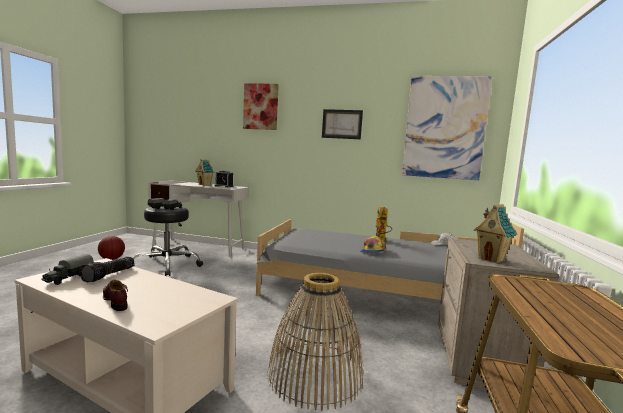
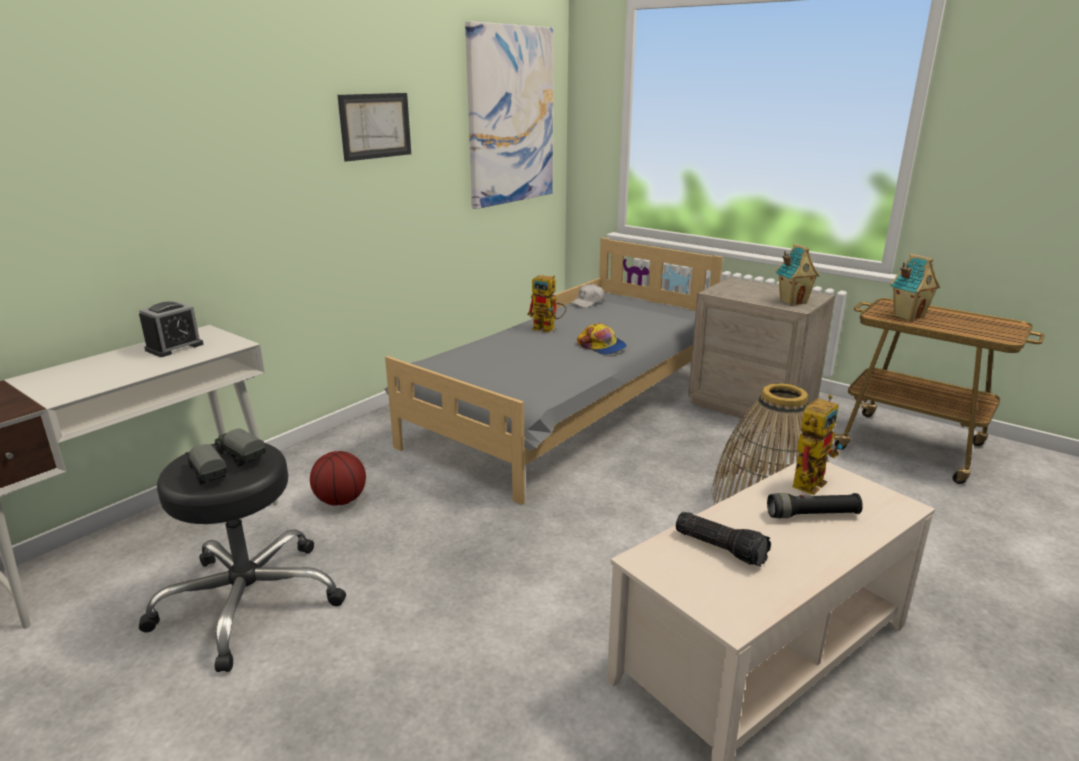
camera: 65 degrees left, 15 degrees up
(68, 278) = (735, 587): toy truck -> none
(111, 259) = (77, 717): basketball -> basketball (340, 501)
(115, 301) = (831, 536): brown shoe -> none
(144, 296) = (812, 515): none -> black flashlight
(194, 296) = (809, 480): none -> toy robot
(205, 184) = (113, 365): toy house -> toy house (907, 316)
(260, 106) = (186, 96): picture -> none

